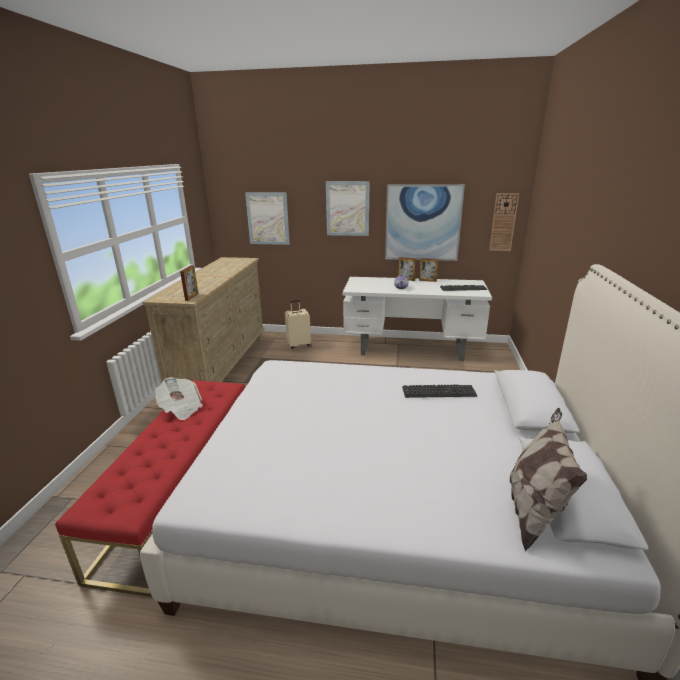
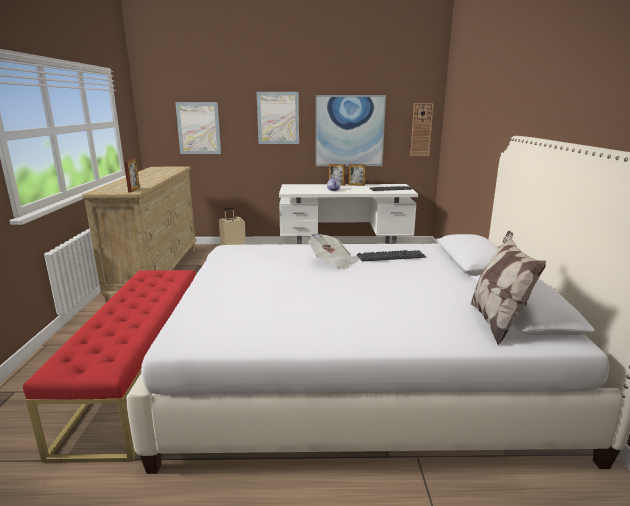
camera: 10 degrees left, 5 degrees down
(181, 408) = (135, 290): newspaper -> newspaper (331, 262)

